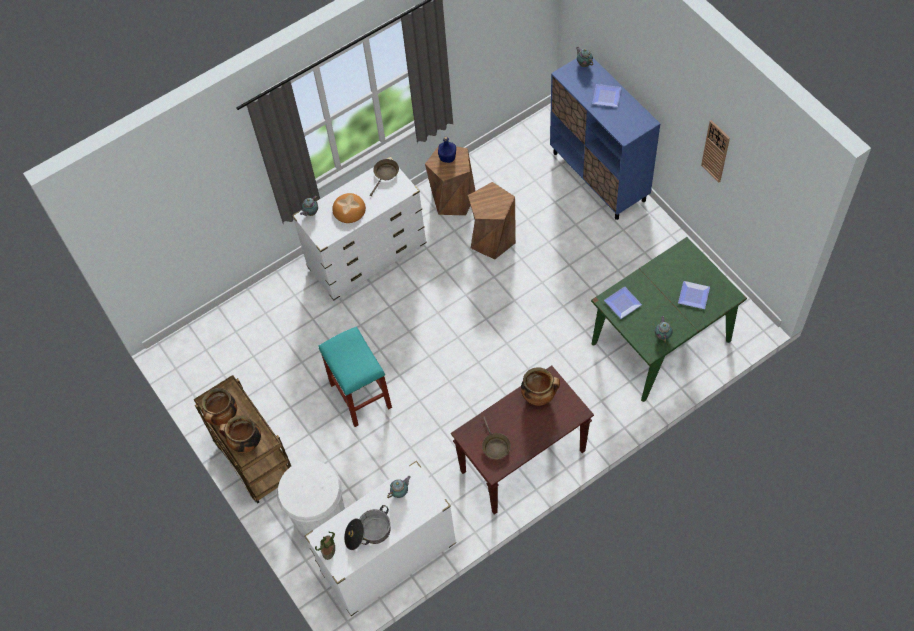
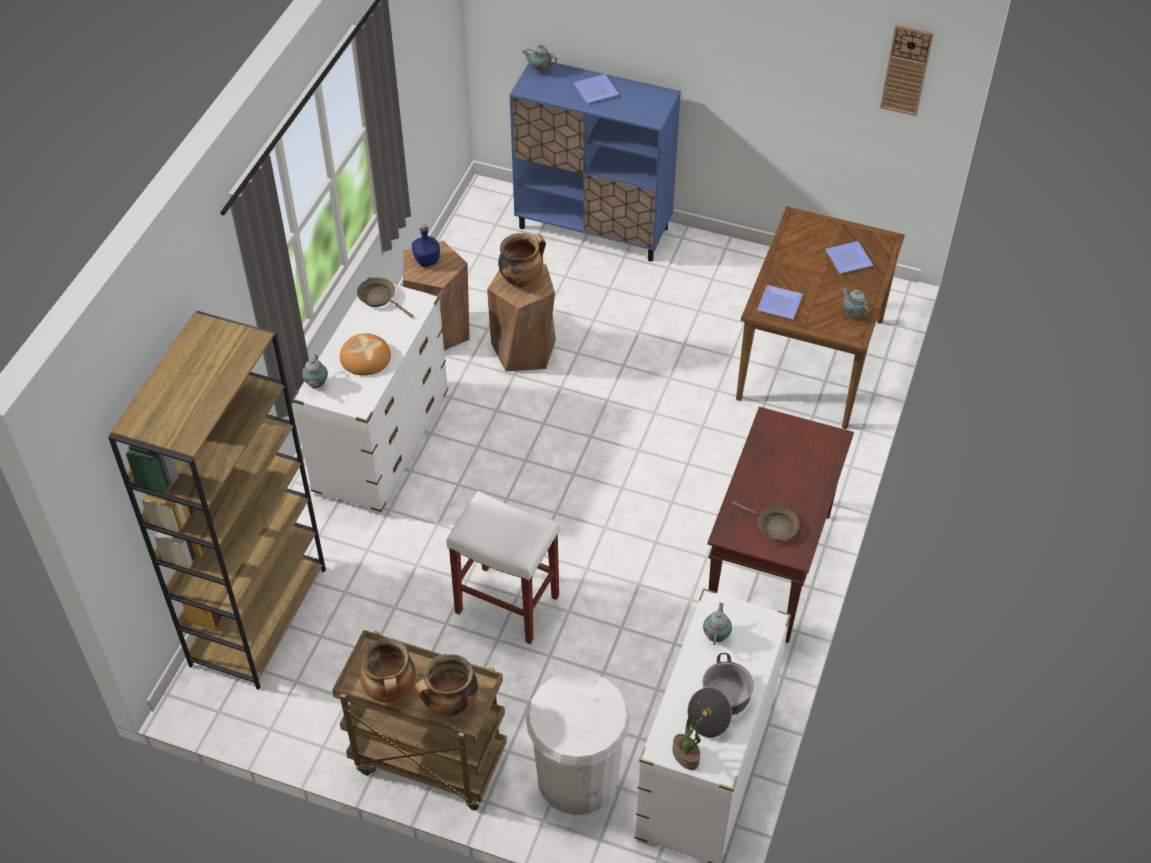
camera: 40 degrees left, 10 degrees down
(231, 325) = (258, 615): none -> brown bookcase
(360, 395) = (505, 604): turquoise stool -> white stool
(385, 174) = (380, 298): brown frying pan -> brown frying pan turned 45 degrees counterclockwise
(539, 396) = (775, 446): cooking pot -> cooking pot (522, 279)
(660, 342) = (810, 359): green dining table -> brown dining table
(716, 151) = (781, 77): wall clock -> wall clock (906, 70)

